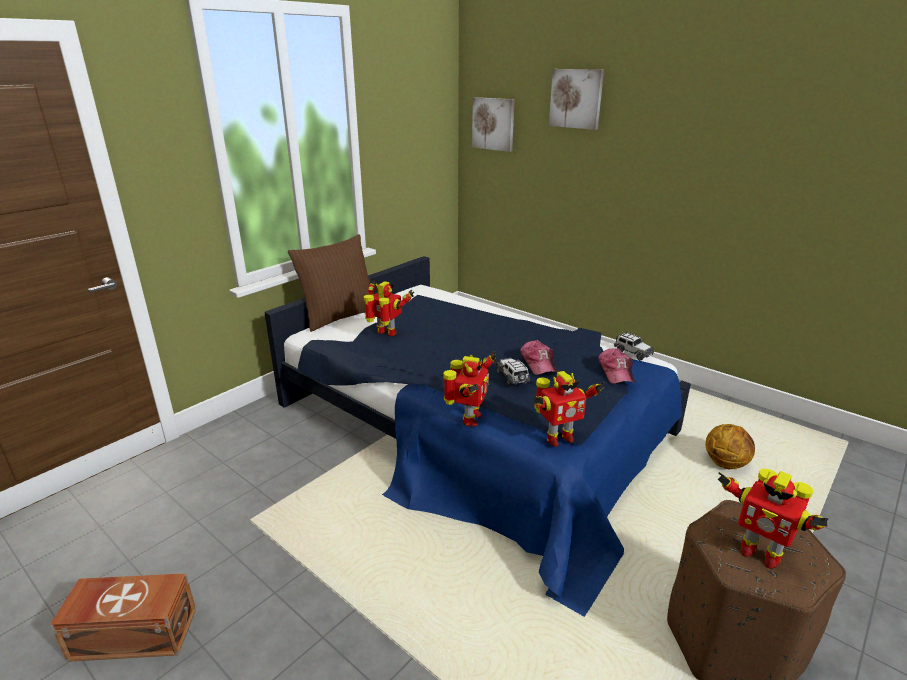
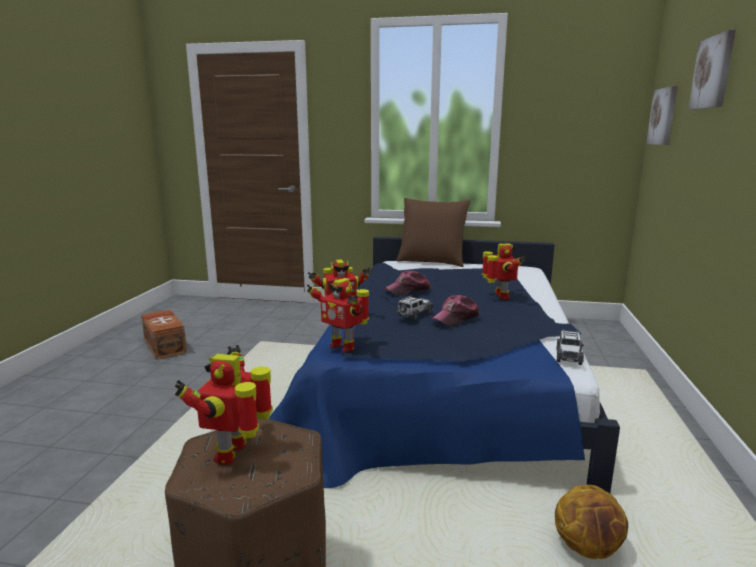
camera: 60 degrees right, 10 degrees down
(386, 333) = (422, 273): toy robot -> toy robot (501, 296)
(616, 372) = (497, 350): cap -> cap (408, 290)

